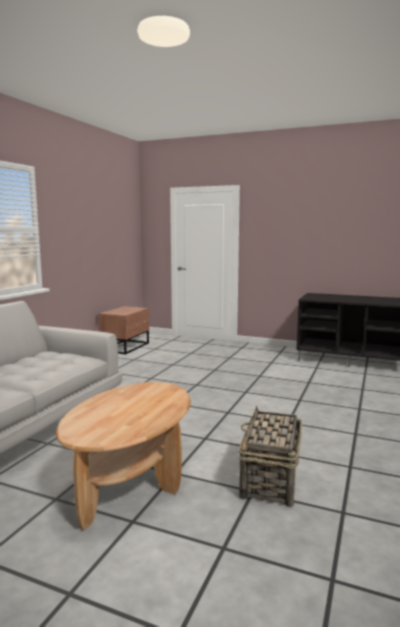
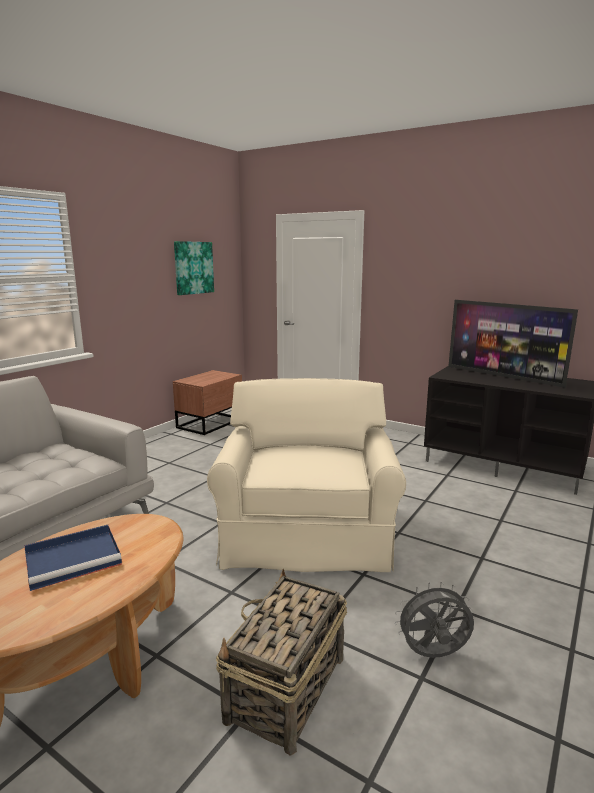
camera: 10 degrees right, 5 degrees up
(111, 226) = (193, 268): none -> picture
(124, 404) = (75, 558): none -> blue tray
(237, 403) = (306, 531): none -> beige armchair
(347, 297) = (503, 376): none -> television
(352, 456) = (433, 655): none -> grey fan

